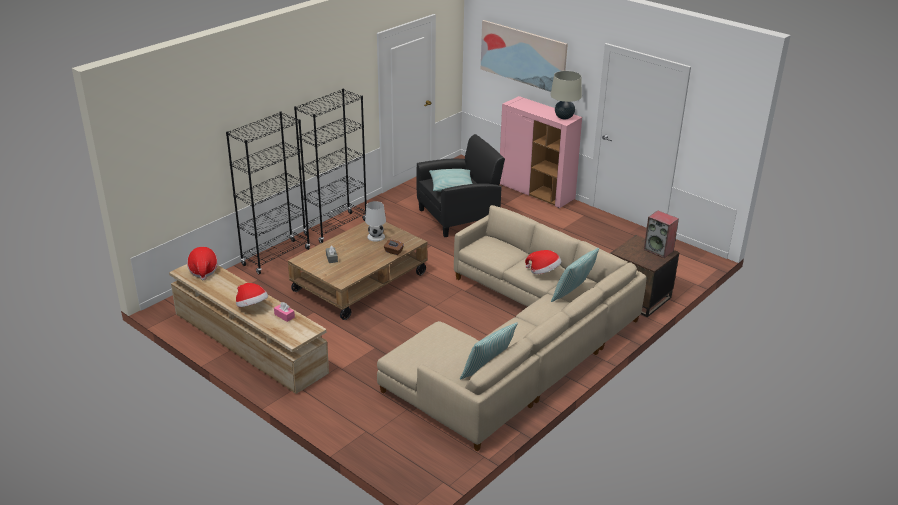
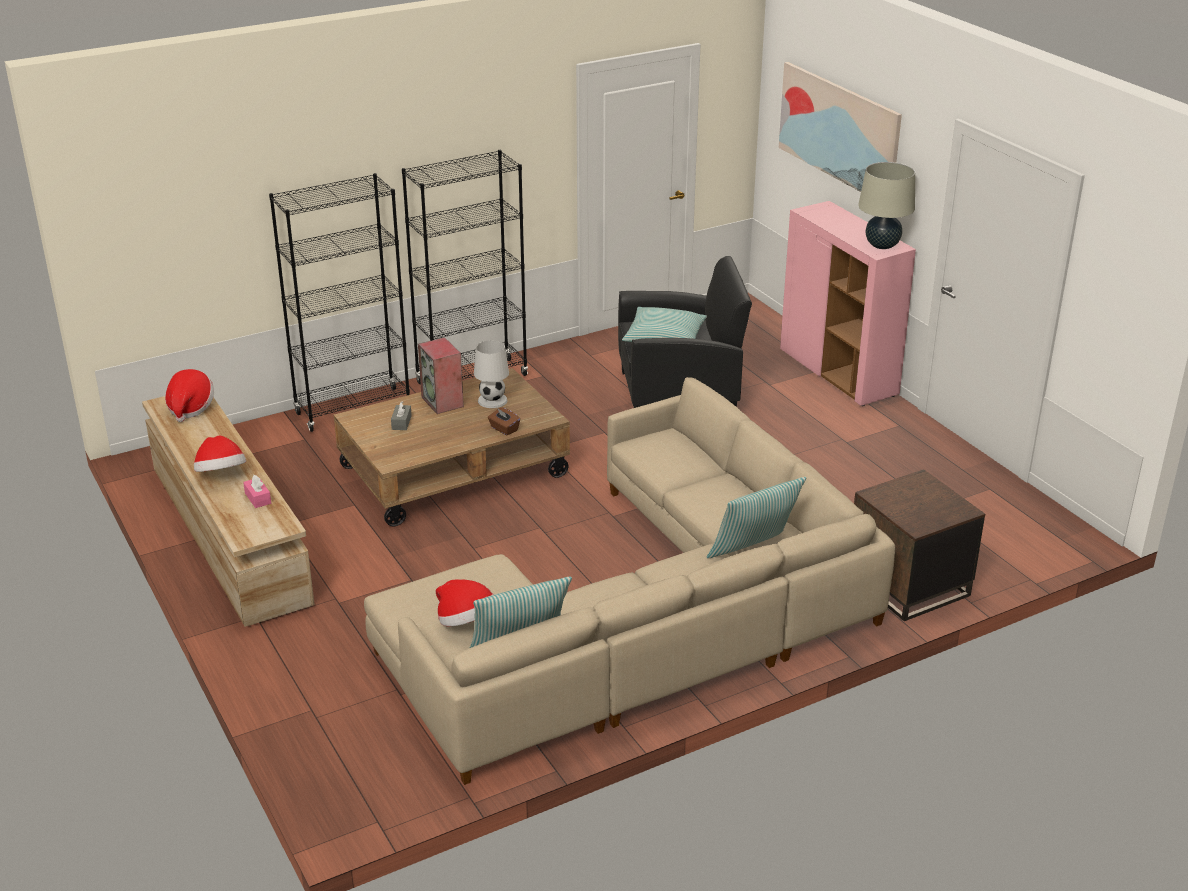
camera: 20 degrees right, 0 degrees up
(543, 272) = (726, 505): hat -> hat (466, 622)
(659, 250) = (948, 504): speaker -> speaker (443, 402)

